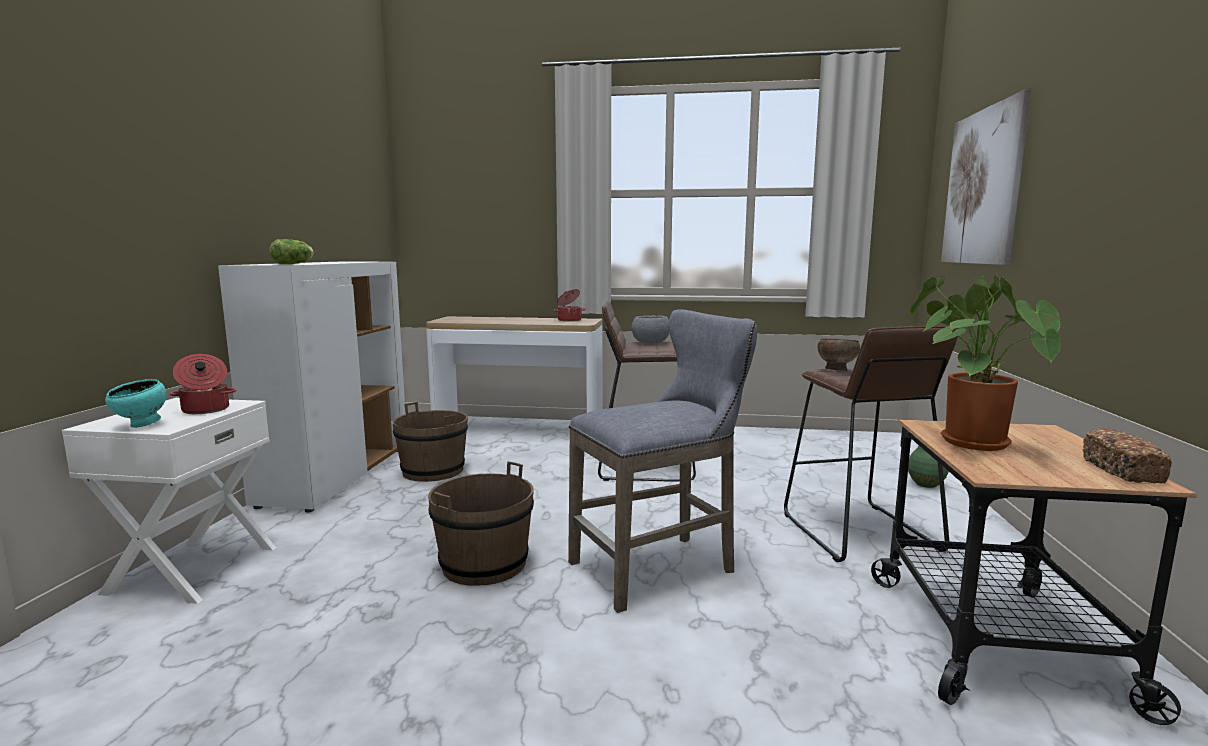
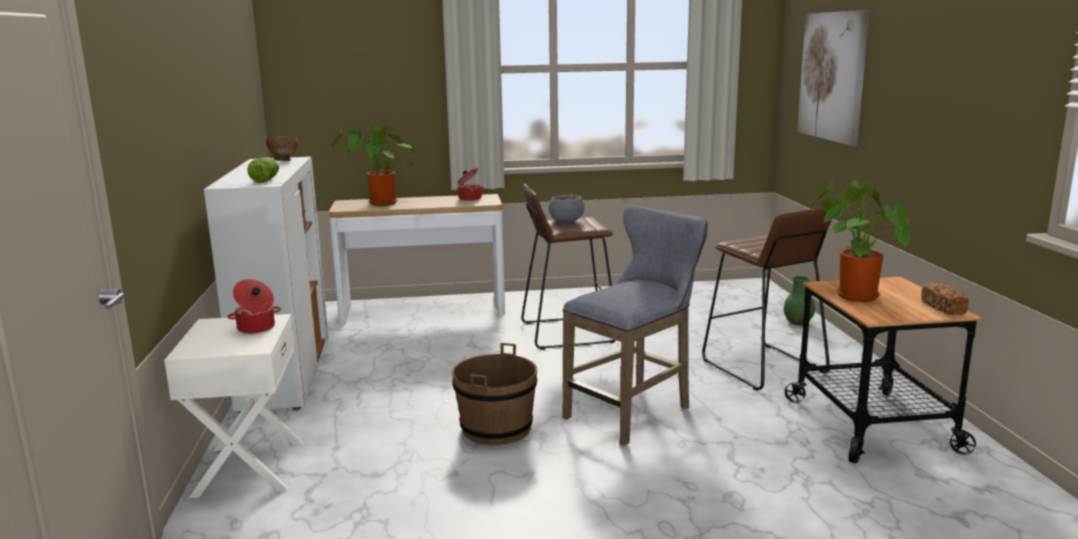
camera: 15 degrees left, 5 degrees up
(141, 425) = (230, 348): turquoise bowl -> none
(433, 471) = (377, 359): brown bucket -> none
(480, 320) = (380, 204): none -> potted plant
(835, 371) = (742, 242): brown bowl -> brown bowl (283, 161)

